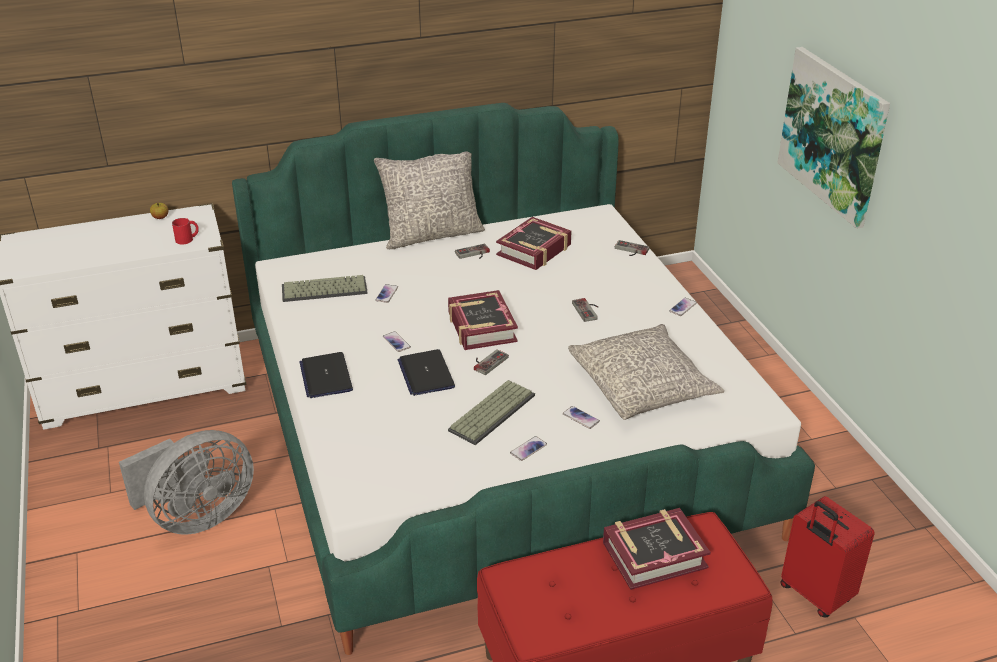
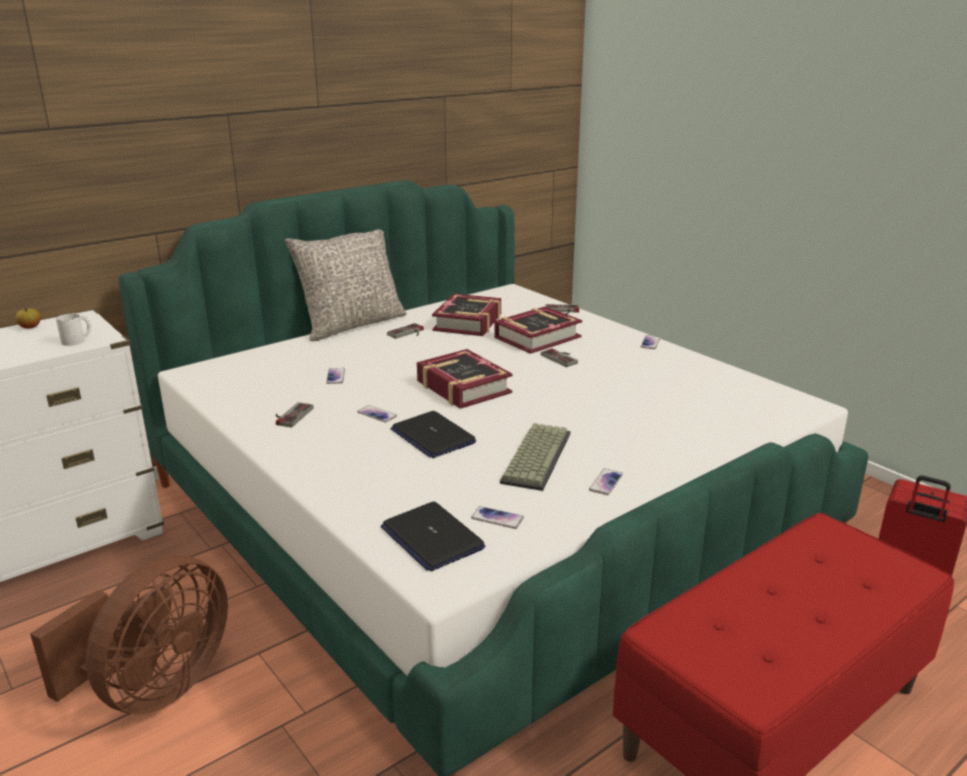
camera: 20 degrees left, 10 degrees down
(187, 239) = (77, 340): red mug -> white mug
(197, 517) = (154, 689): grey fan -> brown fan
(323, 290) = (258, 384): keyboard -> none
(326, 376) = (312, 459): laptop -> laptop (431, 538)
(487, 361) = (493, 414): game controller -> game controller (290, 415)
(580, 418) = (636, 444): phone -> phone (497, 518)
(642, 386) = (672, 407): grey pillow -> none
(654, 555) = (802, 567): book -> book (537, 337)
(833, 135) = (749, 158): picture -> none

